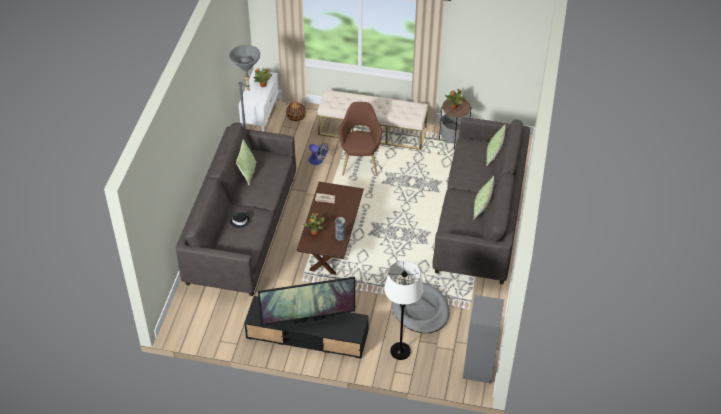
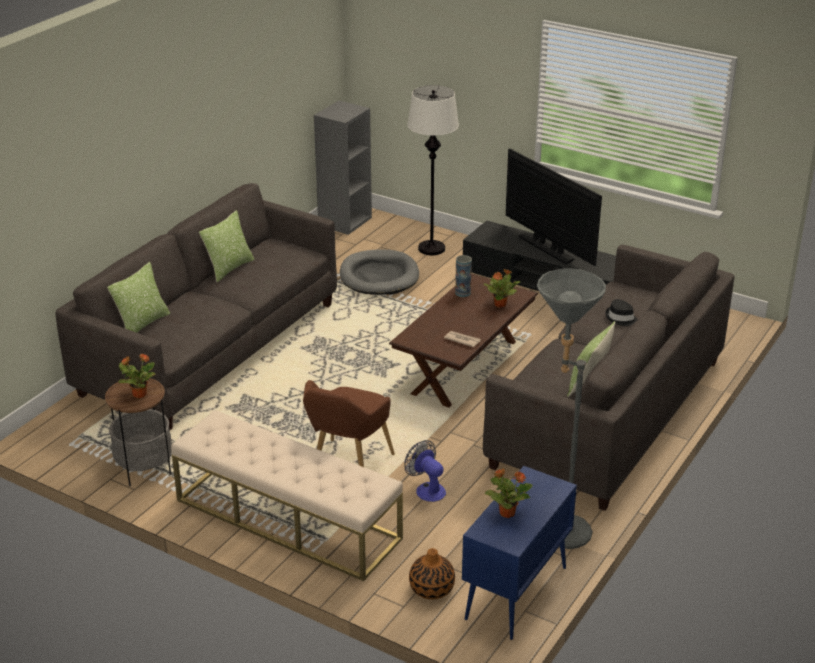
camera: 160 degrees left, 15 degrees down
(261, 123) = (515, 594): white cabinet -> blue cabinet
(308, 320) = (547, 248): television -> television turned 45 degrees clockwise

